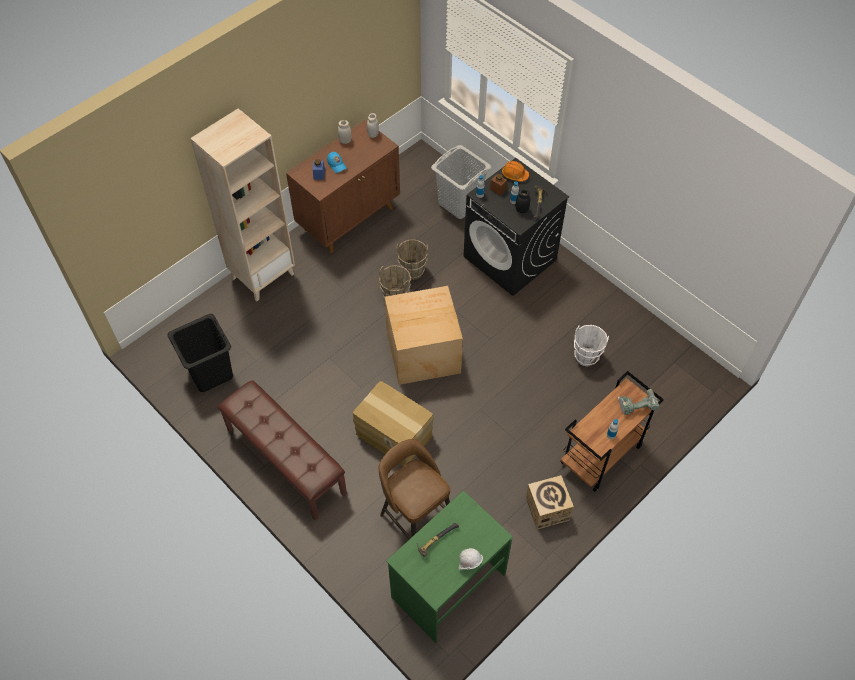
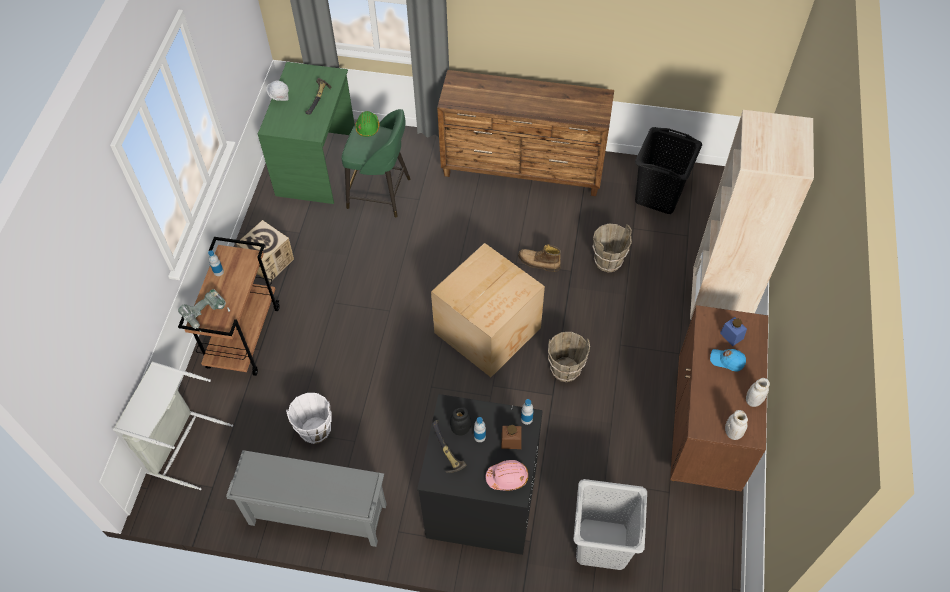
camera: 145 degrees right, 0 degrees up
(285, 461) = (523, 170): brown bench -> brown dresser
(346, 377) = (538, 263): none -> boot
(394, 434) = (451, 243): cardboard box -> none
(407, 503) = (367, 127): none -> green hard hat
(412, 271) = (574, 411): brown bucket -> brown bucket (607, 261)
(415, 516) = (381, 194): brown stool -> green stool
(514, 175) = (507, 477): orange hard hat -> pink hard hat
(615, 308) = (316, 515): none -> grey shoe rack
(684, 401) = (181, 446): none -> grey laundry basket

